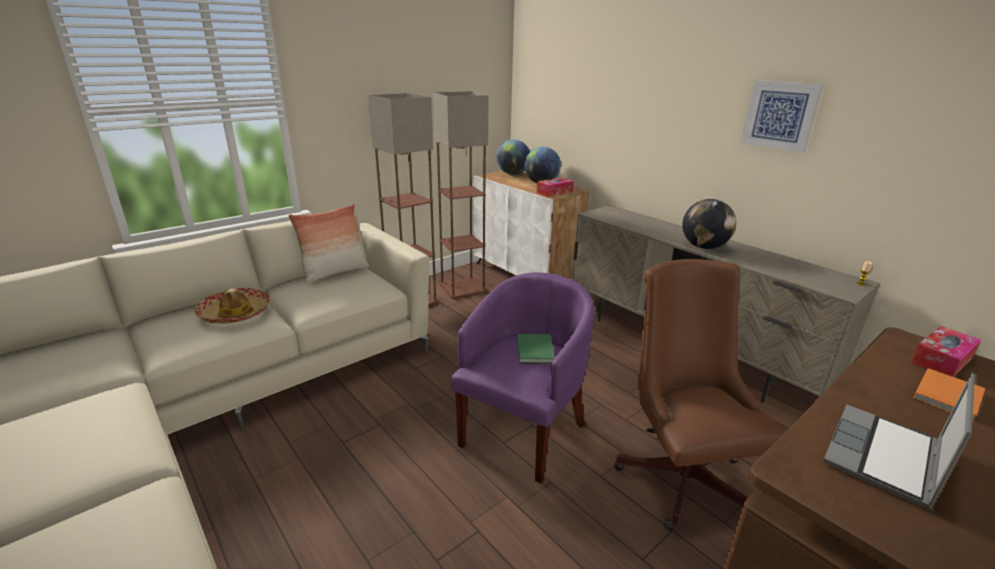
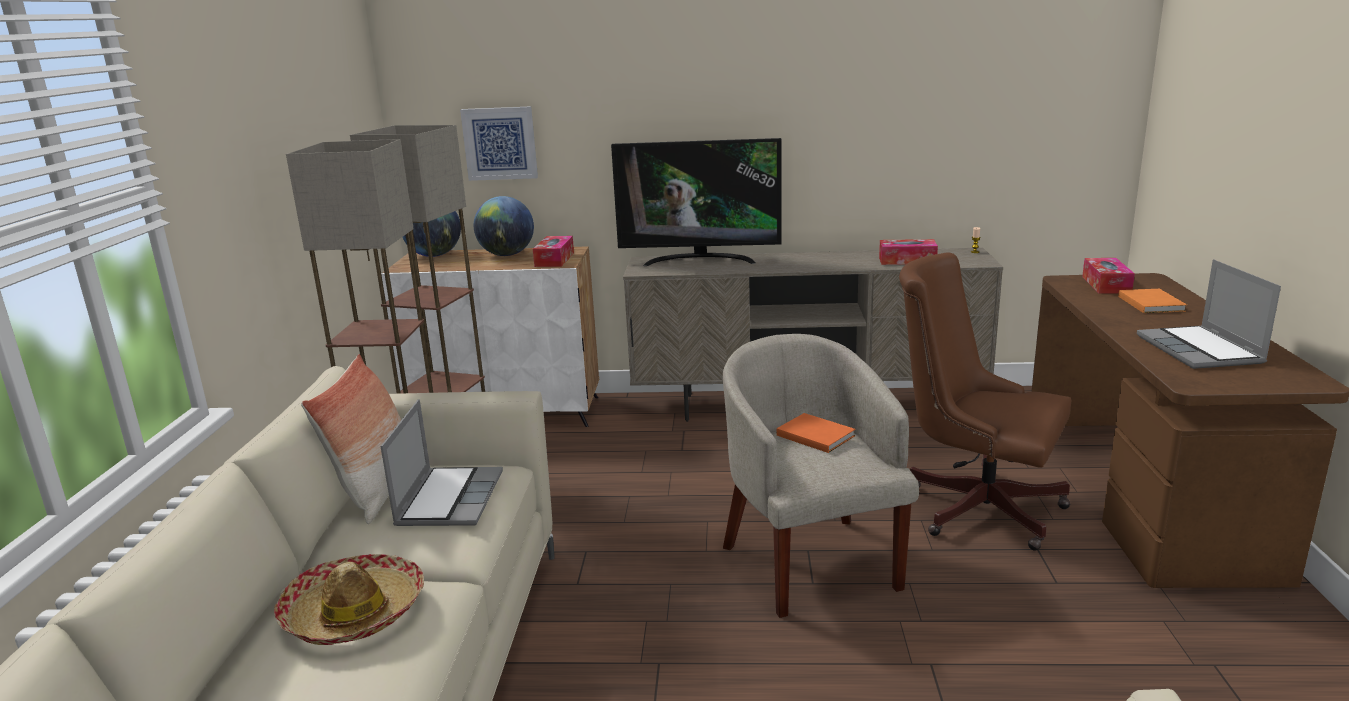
camera: 45 degrees left, 5 degrees down
(344, 289) = (449, 498): none -> laptop
(523, 430) = (809, 561): purple armchair -> beige armchair
(535, 350) = (814, 435): green book -> orange book
(641, 219) = (700, 260): none -> television
(704, 247) = (816, 265): globe -> none
(780, 115) = (840, 95): picture -> picture (500, 143)
(781, 268) = (907, 260): none -> tissue box

